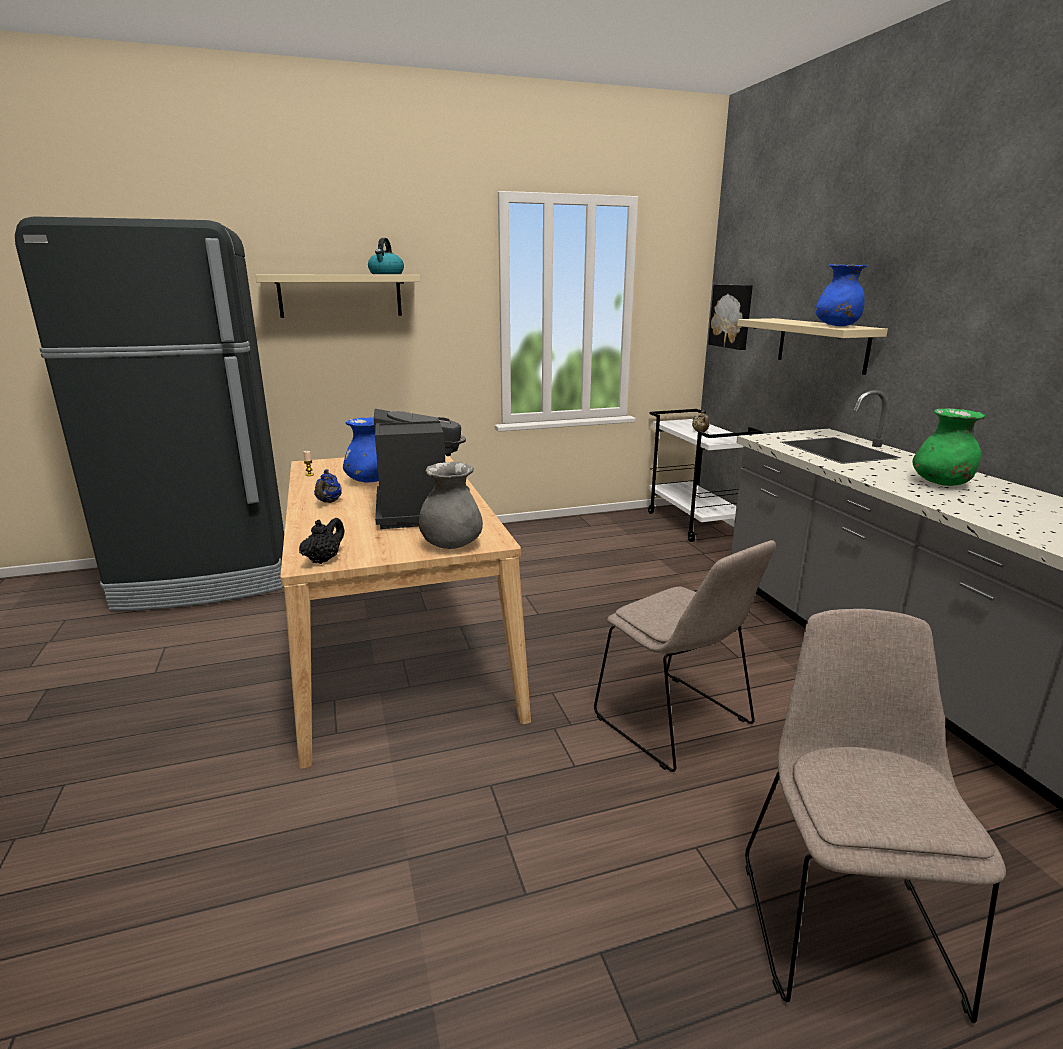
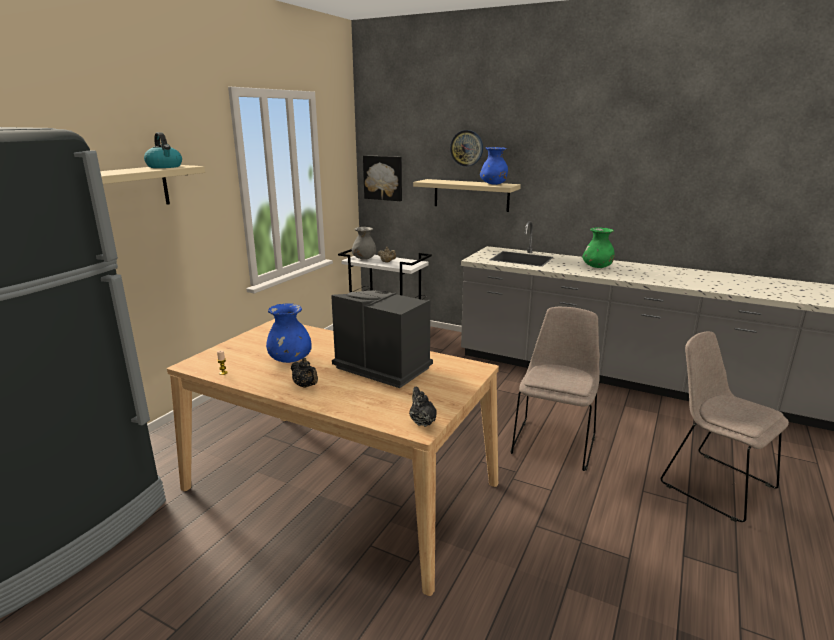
camera: 45 degrees left, 0 degrees up
(329, 502) = (306, 386): blue teapot -> black teapot
(451, 545) = (463, 379): grey vase -> grey vase (364, 258)
(676, 723) = (554, 442): beige chair -> beige chair turned 75 degrees counterclockwise
(826, 269) = (467, 148): none -> wall clock

